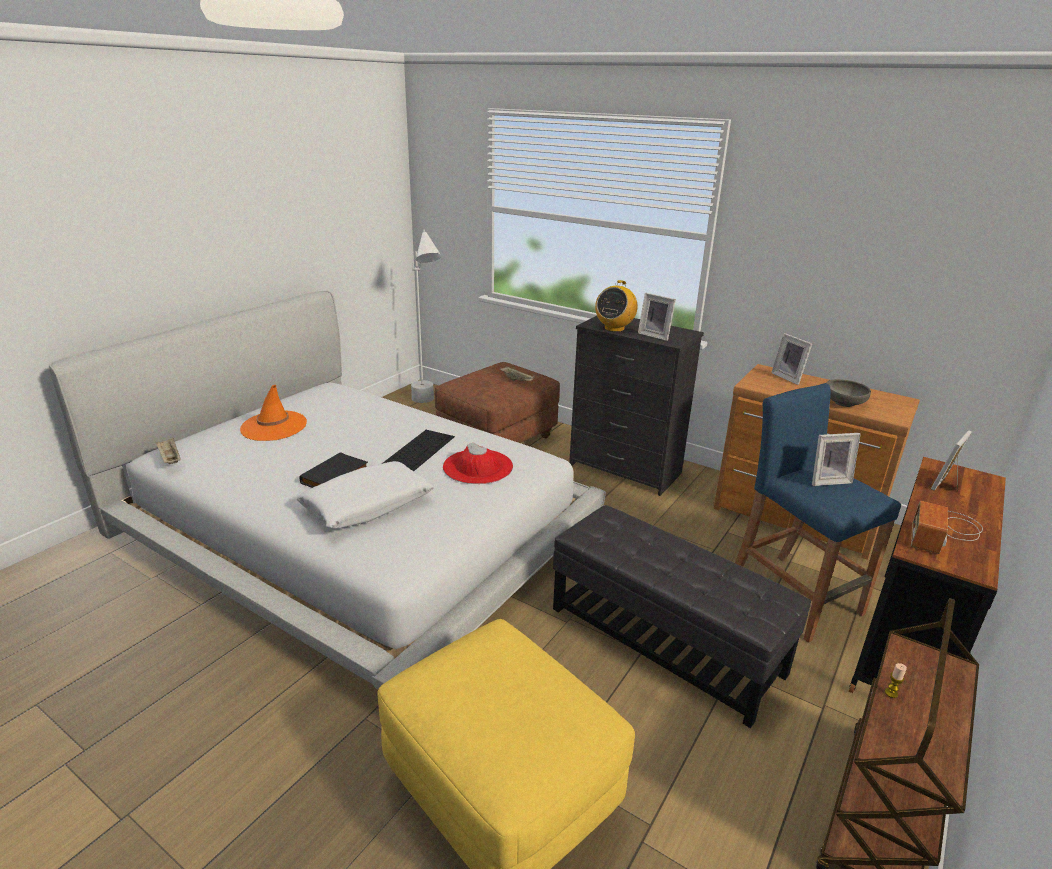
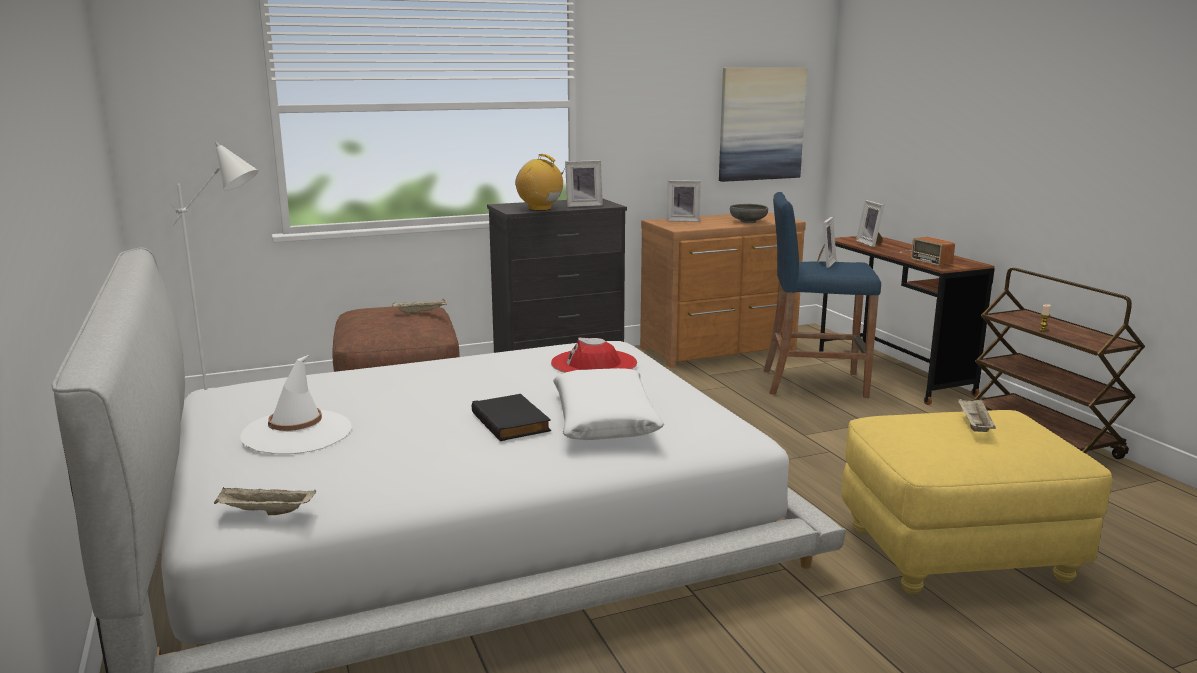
camera: 55 degrees left, 10 degrees down
(274, 426) = (297, 433): orange hat -> white hat
(419, 450) = (513, 377): keyboard -> none
(514, 694) = (974, 425): none -> beige tray
(614, 328) = (540, 209): radio -> radio turned 150 degrees clockwise
(665, 639) = (823, 438): black ottoman -> none
(941, 297) = (761, 124): none -> picture

